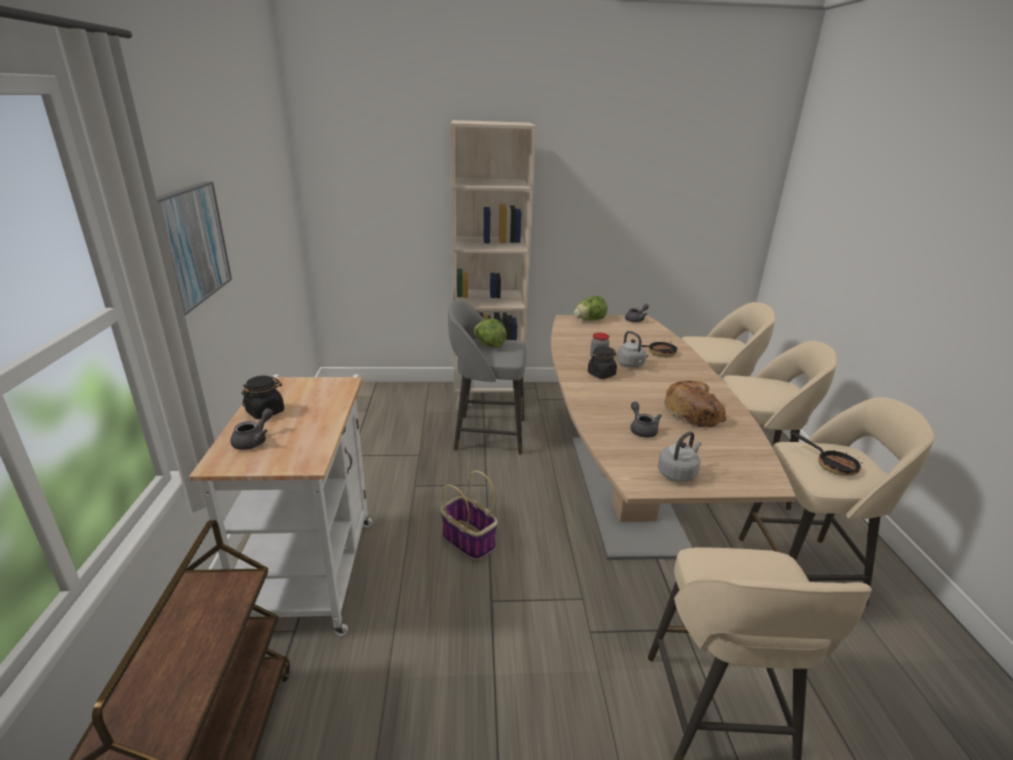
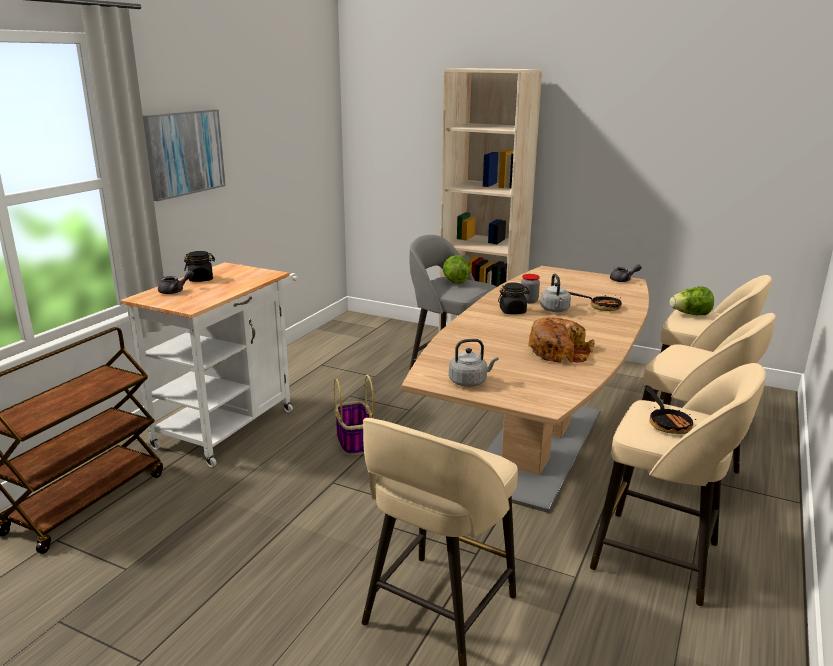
camera: 30 degrees right, 5 degrees down
(589, 320) = (570, 274): lettuce -> lettuce (690, 314)
(642, 429) = (486, 351): grey teapot -> none

